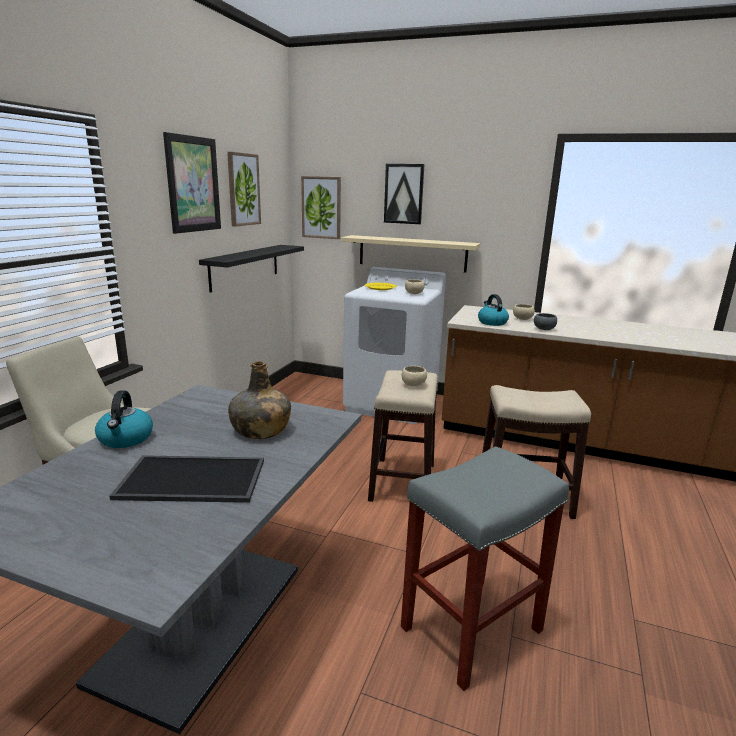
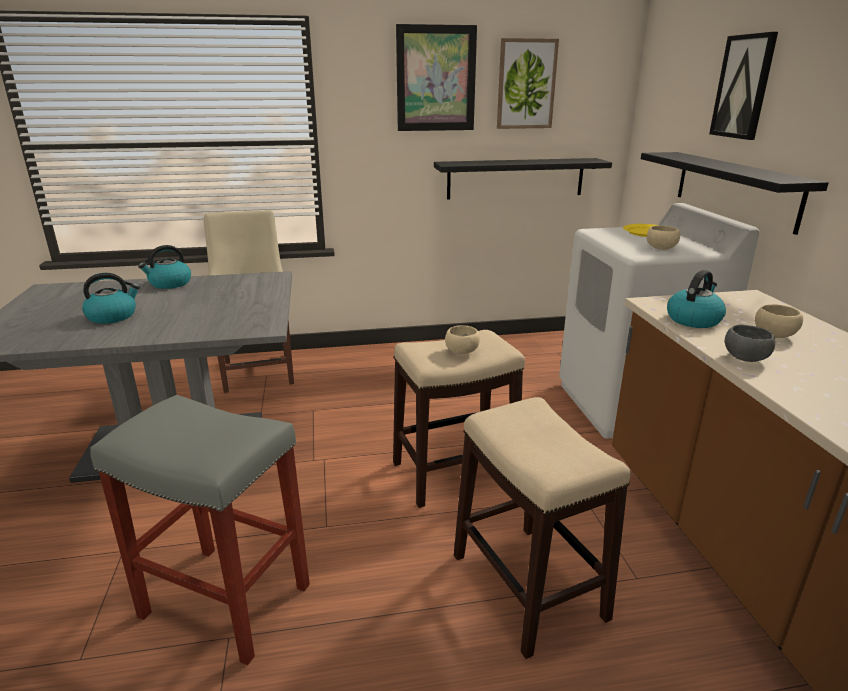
camera: 60 degrees right, 5 degrees up
(190, 480) = (113, 316): tray -> kettle
(260, 430) = (213, 311): green bottle -> none
(321, 207) = (658, 109): picture -> none
(412, 253) = (735, 189): beige shelf -> black shelf

